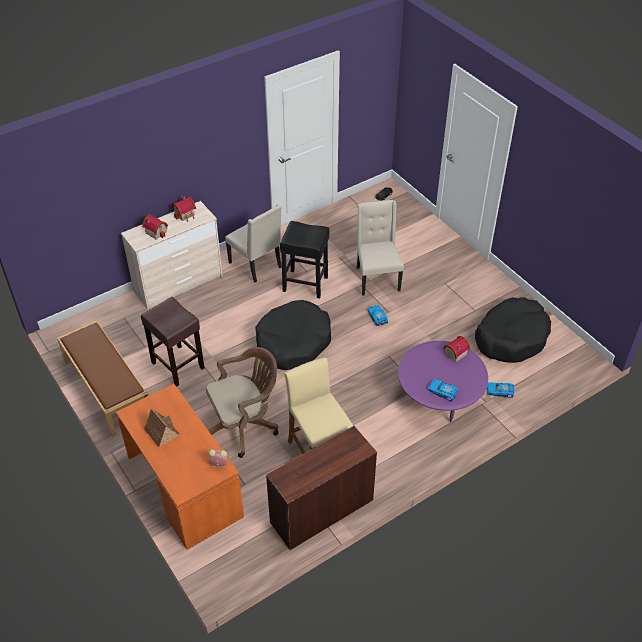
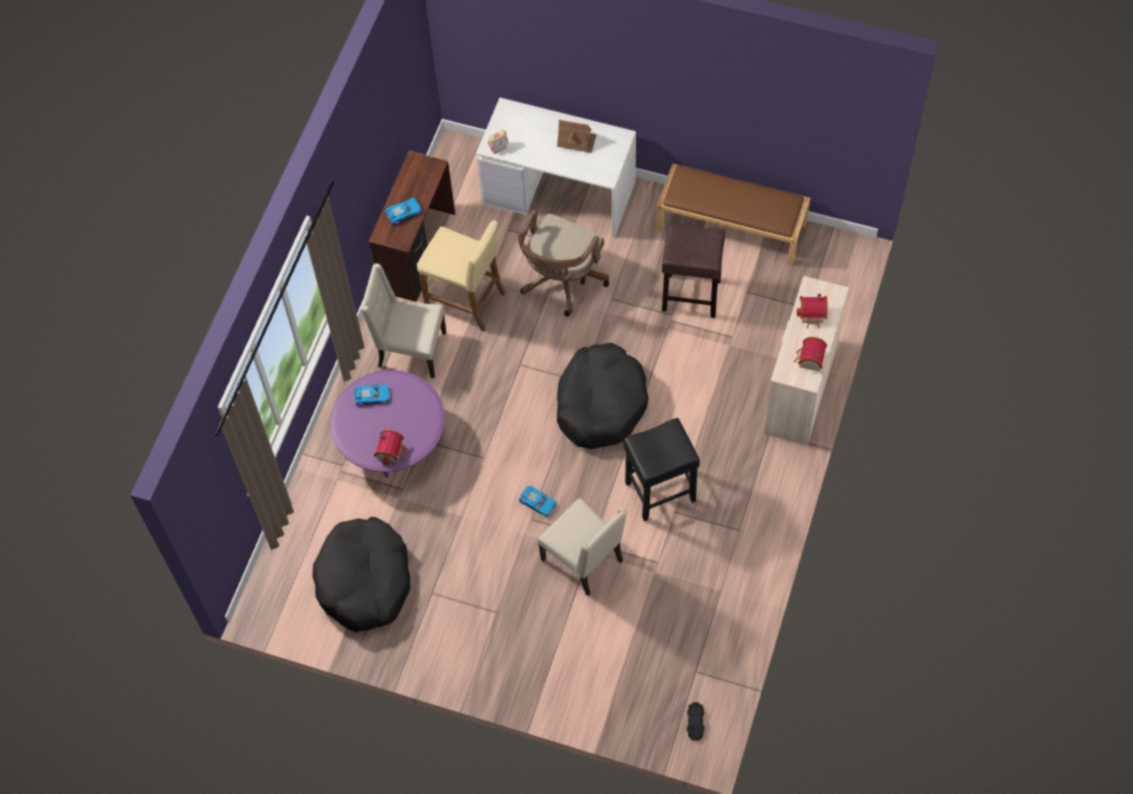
camera: 145 degrees right, 15 degrees up
(183, 486) = (560, 192): orange desk -> white desk
(256, 265) = (742, 479): beige chair -> beige chair (410, 350)
(500, 391) = (333, 494): toy car -> toy car (403, 212)

